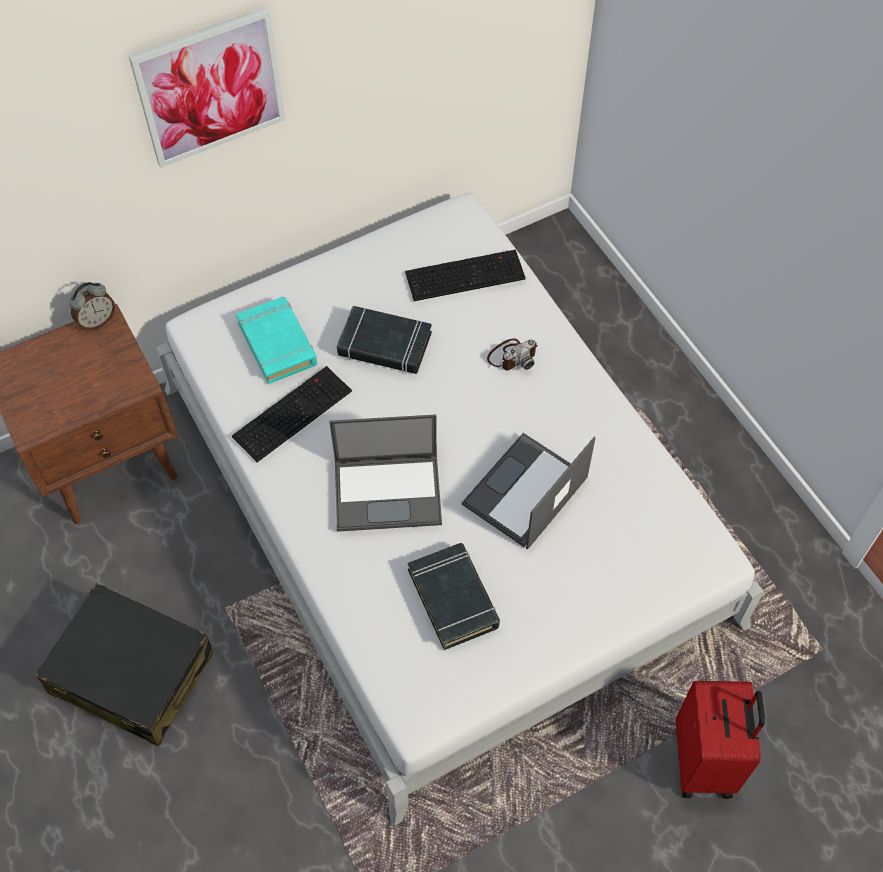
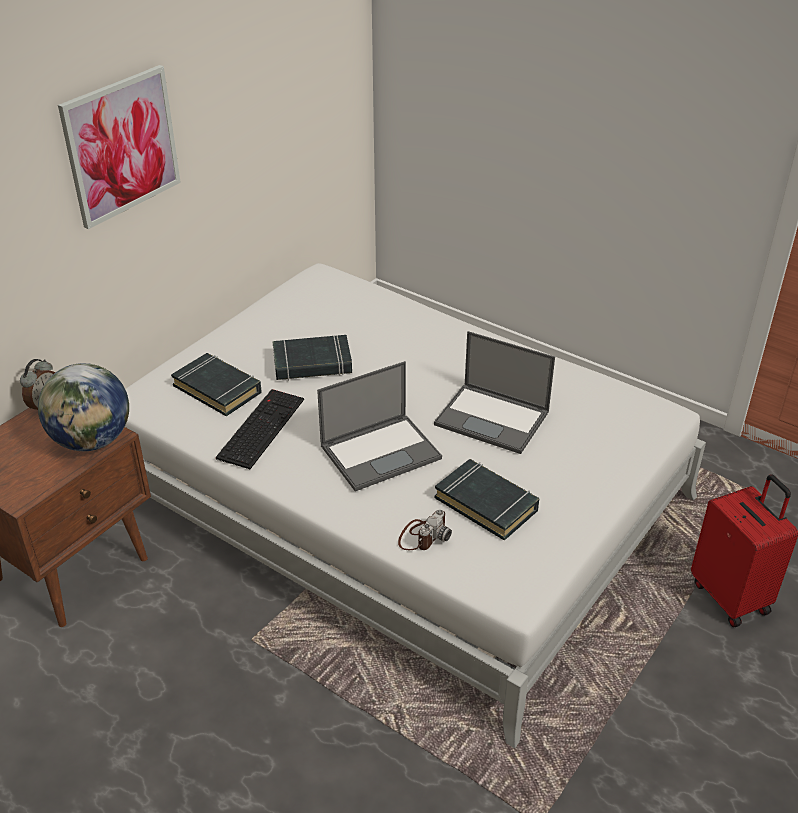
camera: 25 degrees left, 20 degrees down
(119, 384) = (92, 441): none -> globe
(132, 673) = (186, 726): black suitcase -> none
(278, 344) = (218, 389): turquoise book -> black book
(466, 274) = (350, 305): keyboard -> none
(512, 356) = (421, 342): camera -> camera (423, 536)
(524, 492) = (493, 418): laptop -> laptop turned 75 degrees counterclockwise

